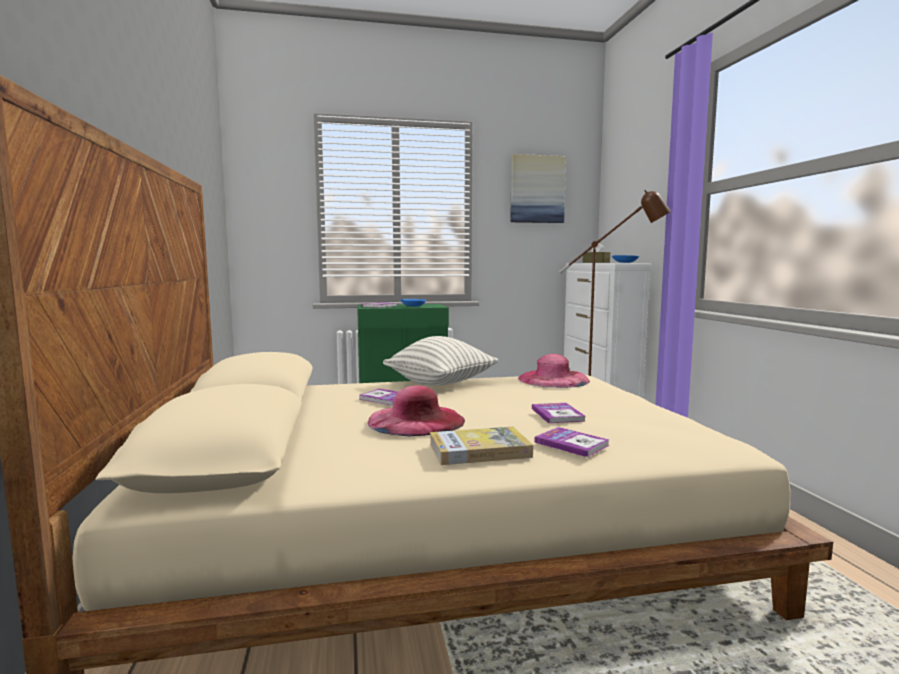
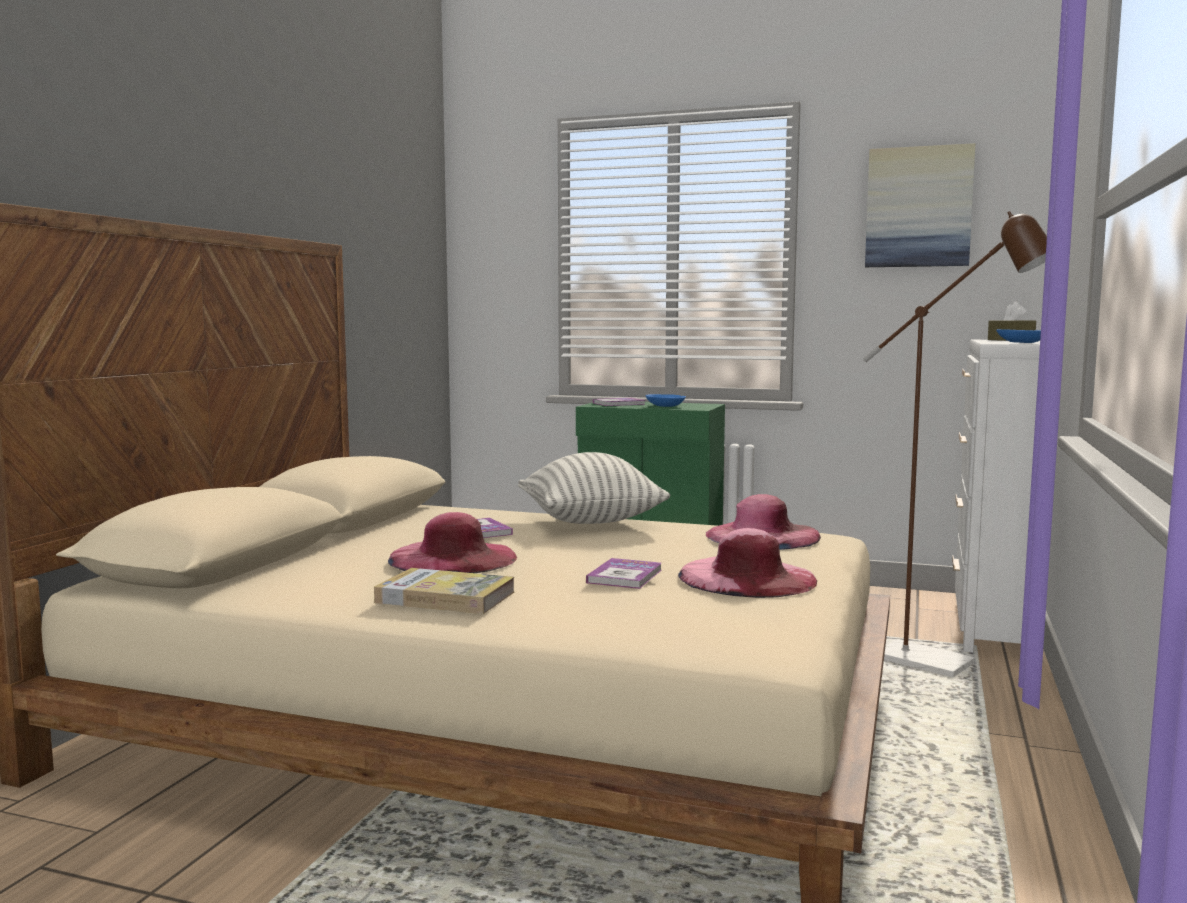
camera: 30 degrees right, 0 degrees up
(571, 444) = (558, 608): book -> none
(609, 404) = (747, 577): none -> pink hat

